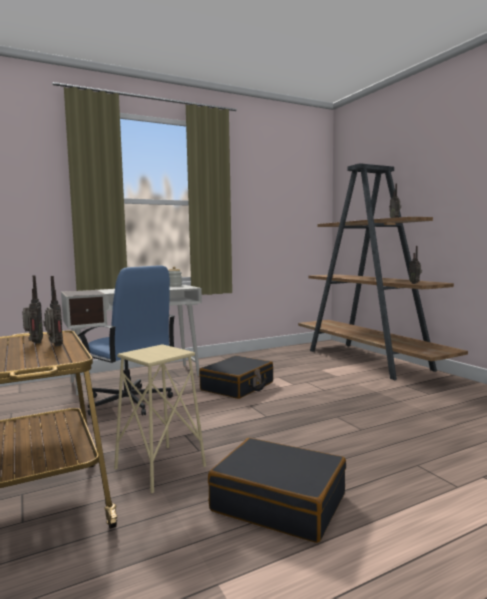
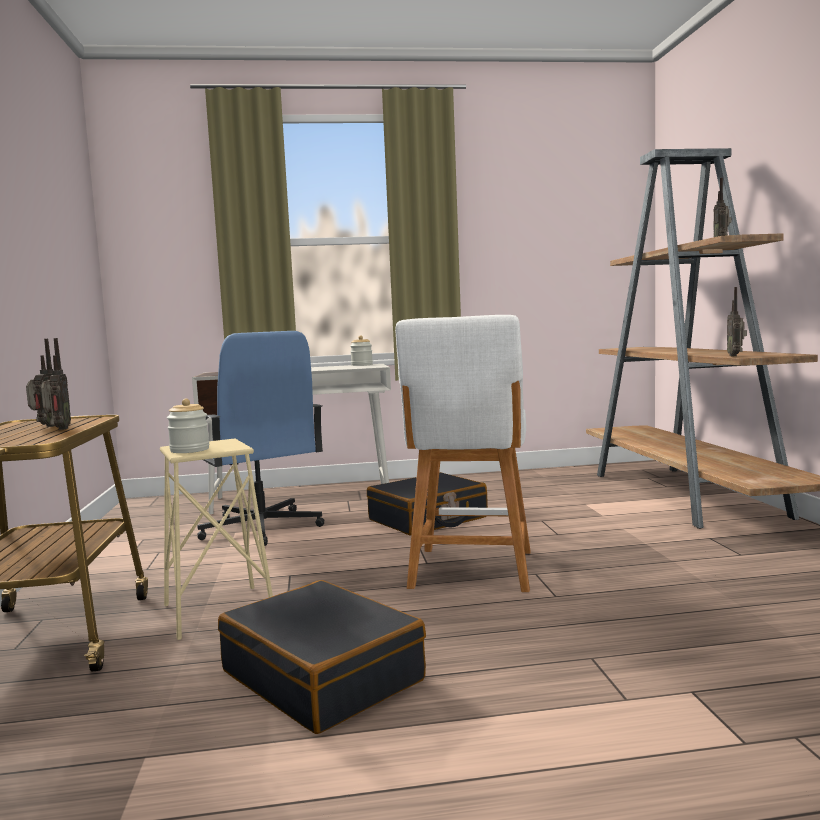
camera: 20 degrees right, 0 degrees up
(150, 355) = (189, 450): none -> jar
(299, 419) = (471, 572): none -> white stool

